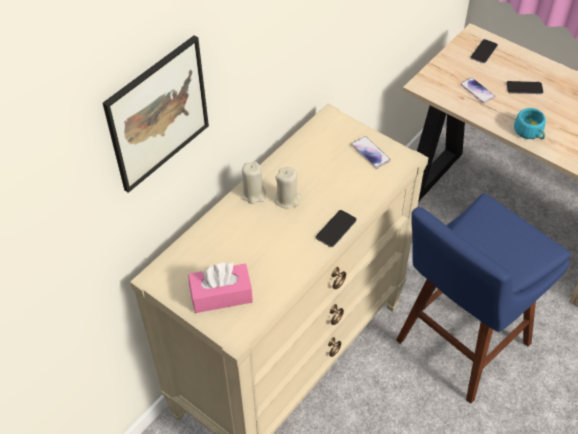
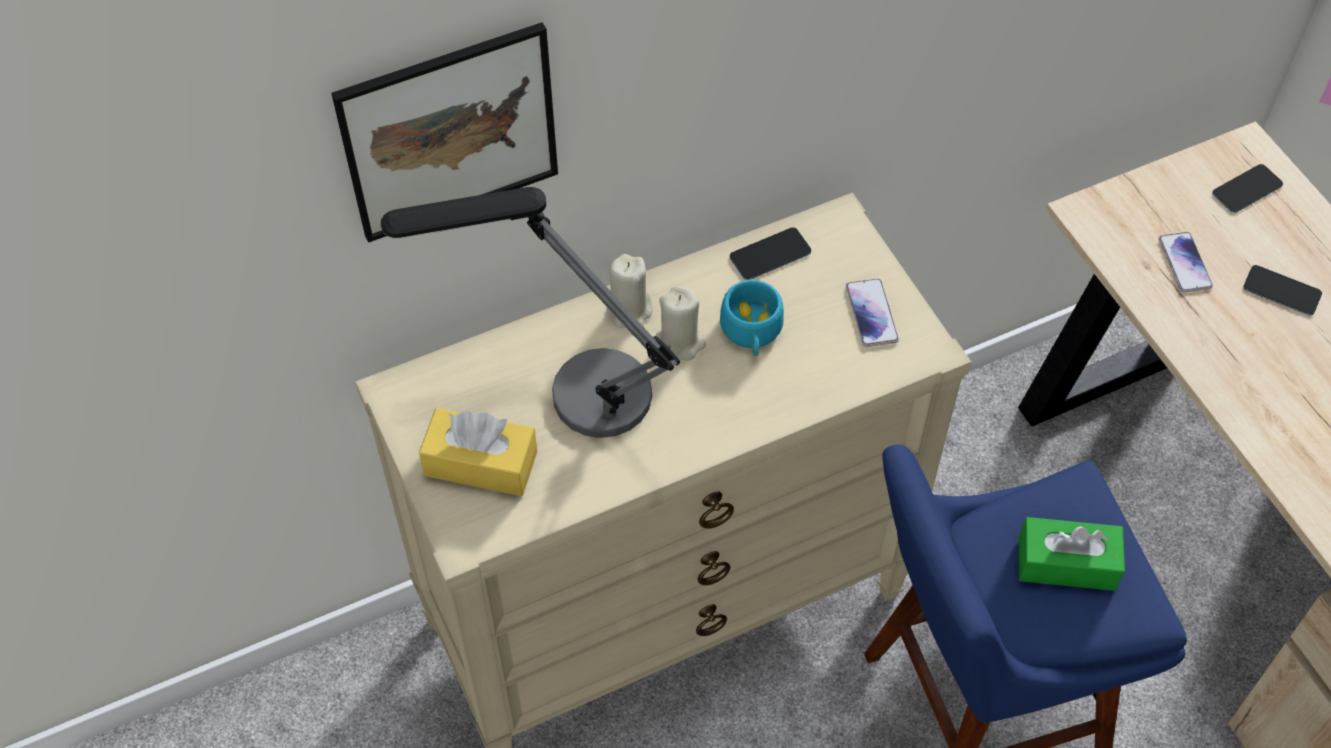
camera: 25 degrees right, 5 degrees up
(221, 295) = (481, 463): pink tissue box -> yellow tissue box
(248, 245) = (570, 396): none -> table lamp
(336, 229) = (730, 427): phone -> phone (770, 254)
(502, 240) = (1066, 563): none -> green tissue box
(530, 132) = (1237, 382): turquoise cup -> turquoise cup (751, 332)

